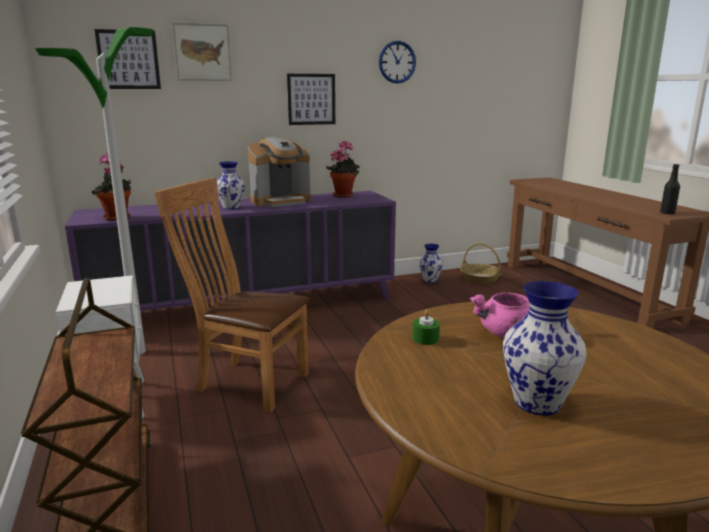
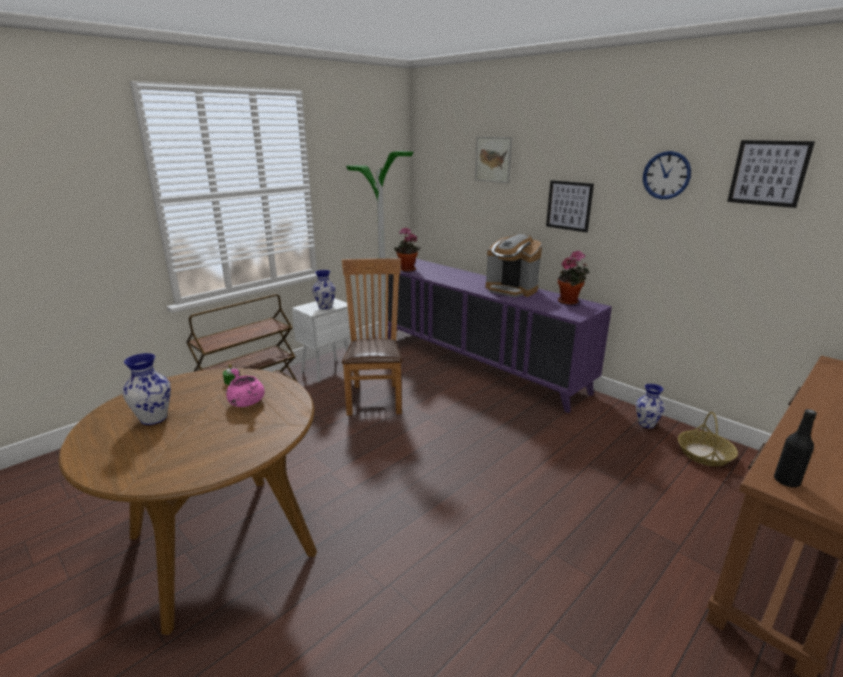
camera: 65 degrees right, 5 degrees up
(128, 60) = (451, 163): picture -> picture (768, 173)
(231, 207) = (470, 283): vase -> vase (325, 306)

